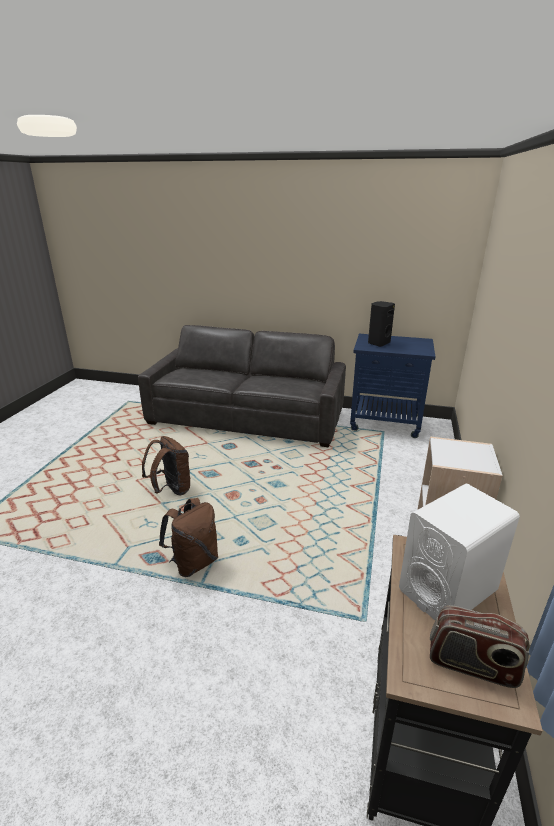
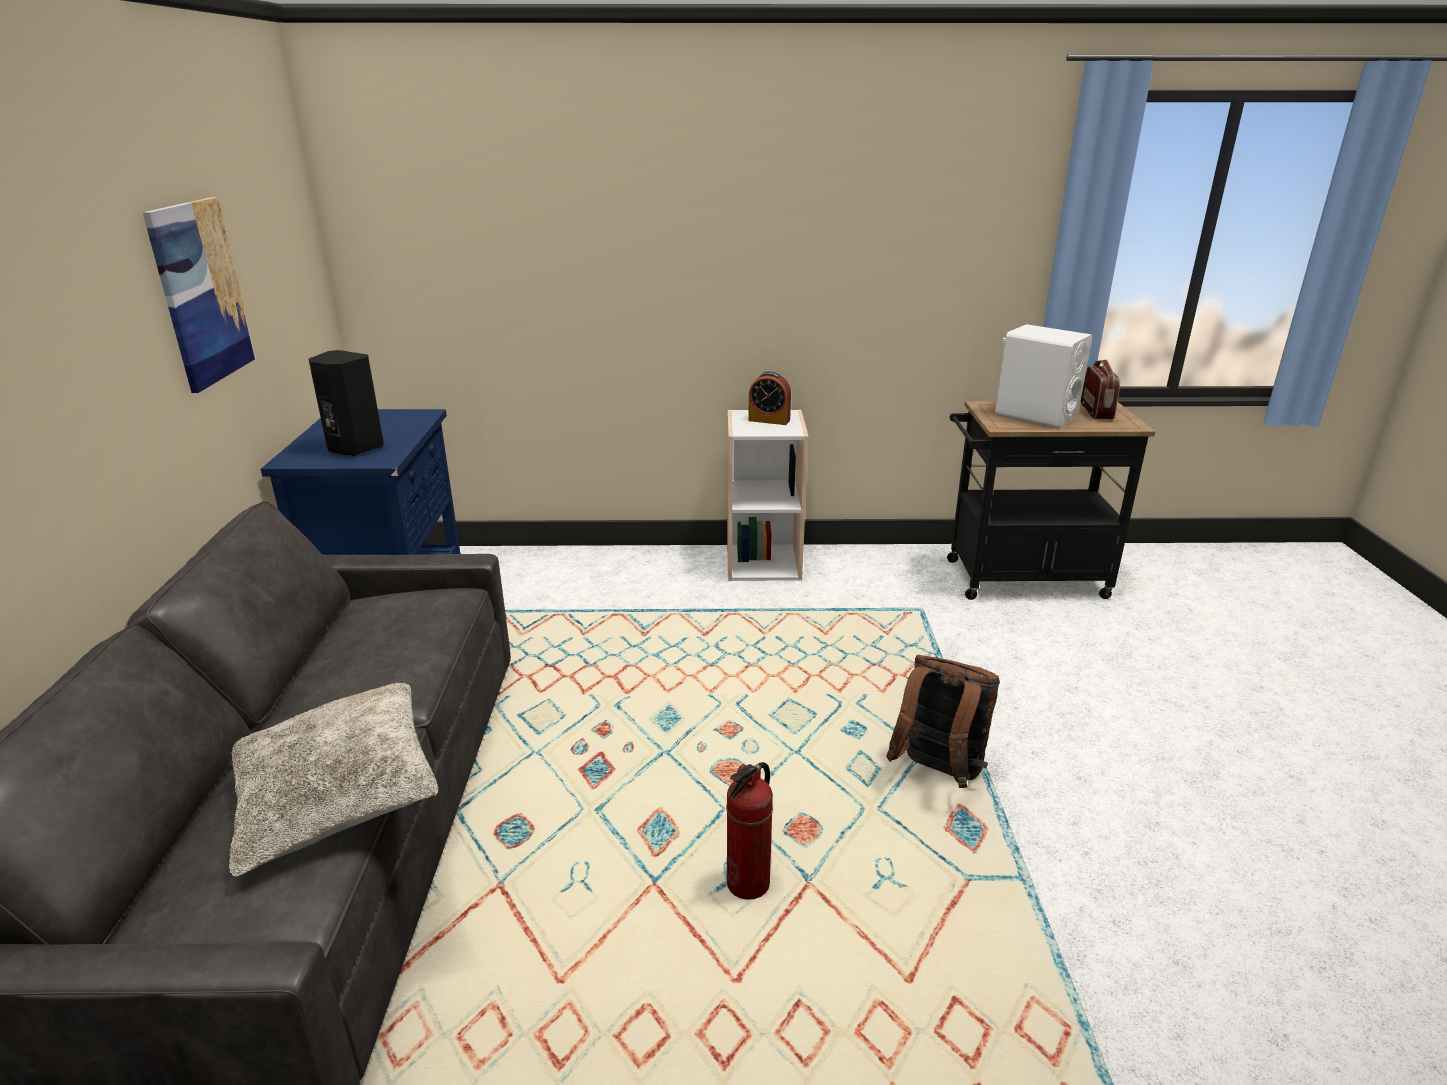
camera: 105 degrees left, 0 degrees up
(171, 490) = (748, 884): brown backpack -> fire extinguisher
(203, 380) = (336, 794): none -> beige pillow
(356, 263) = (201, 293): none -> picture
(468, 456) = (769, 420): none -> alarm clock

